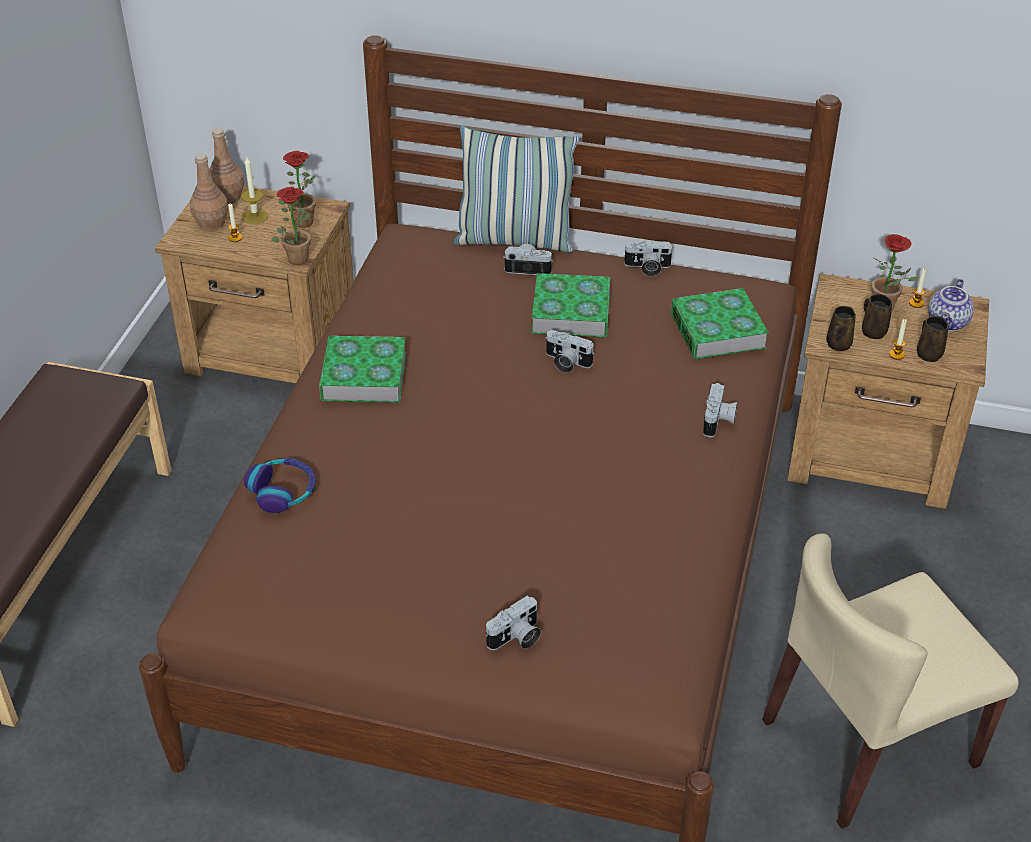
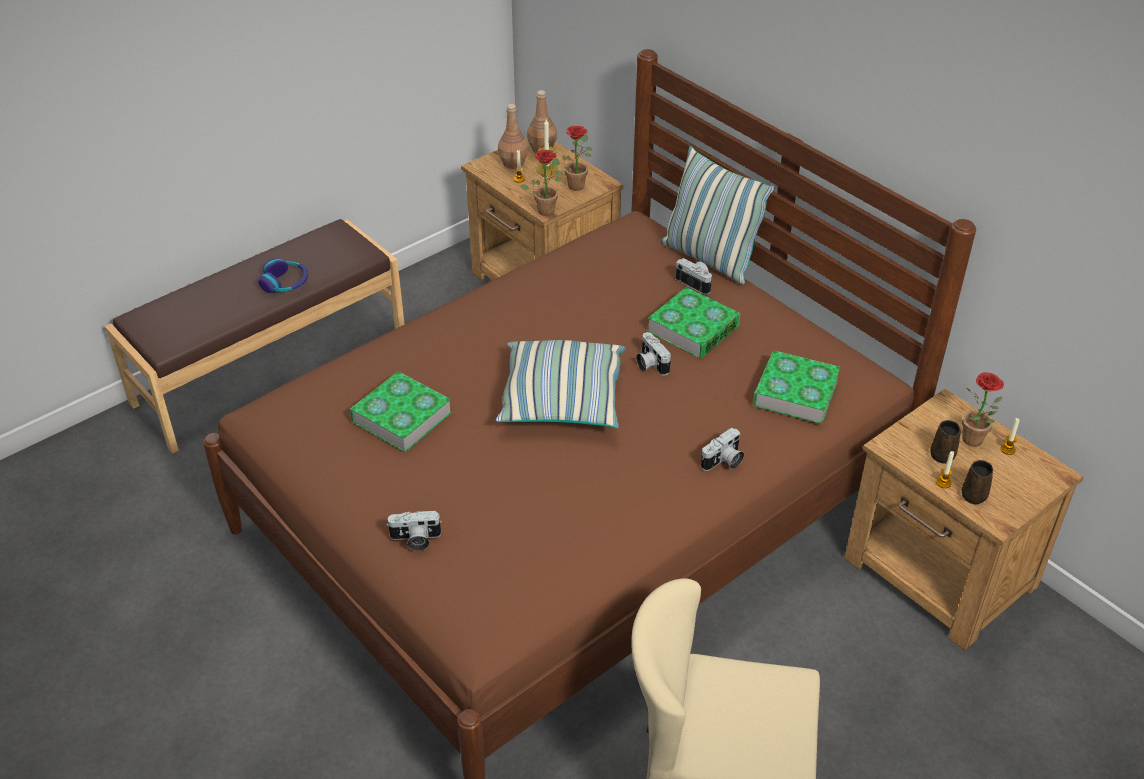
camera: 35 degrees right, 0 degrees up
(283, 491) = (368, 363): headphones -> headphones (285, 283)
(364, 376) = (497, 309): book -> book (401, 417)
(520, 435) = (562, 401): none -> pillow
(647, 268) = (791, 321): camera -> none
(837, 345) = (898, 451): brown mug -> none
(948, 323) = (1020, 478): teapot -> none

